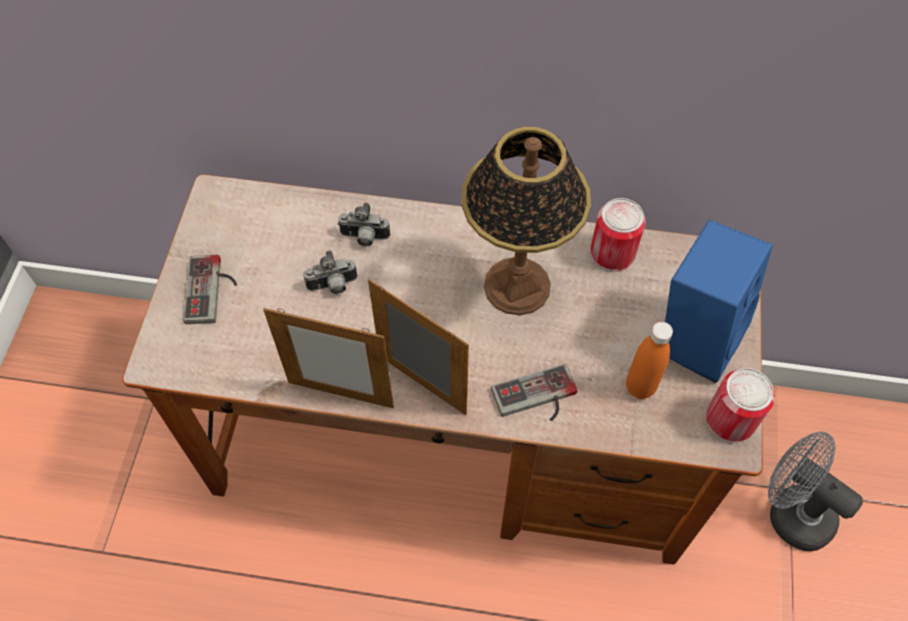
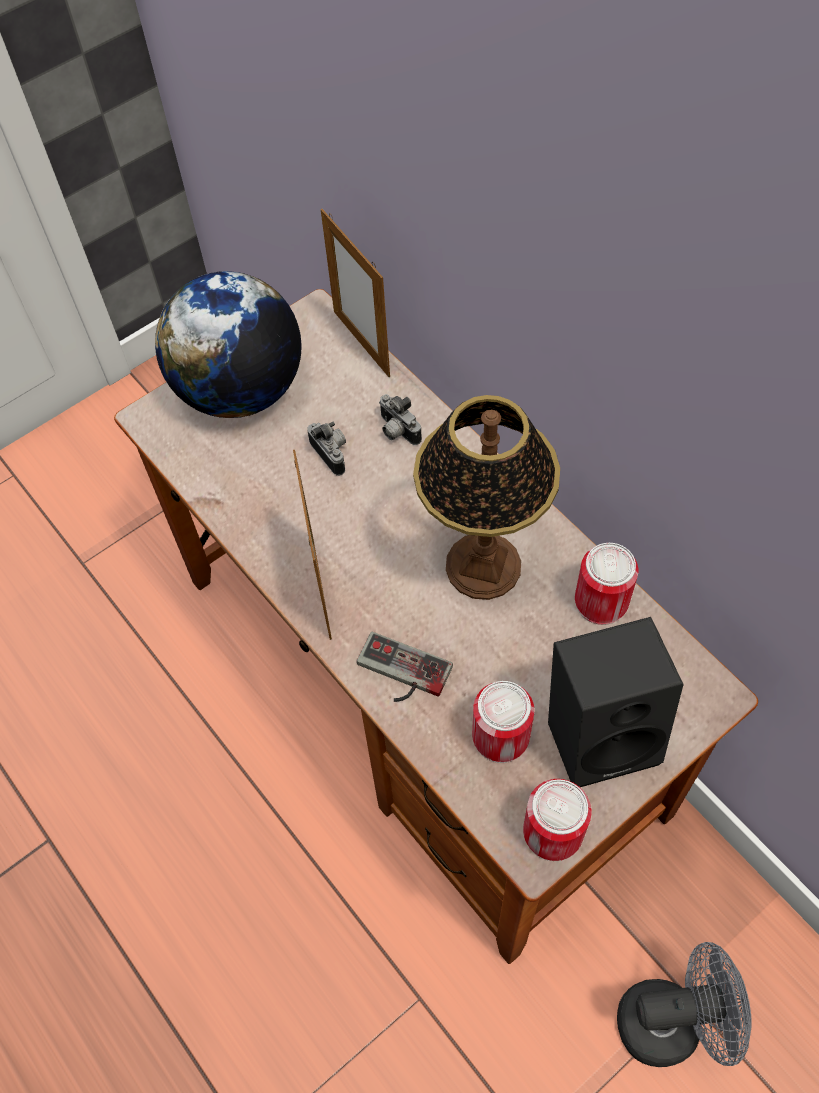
camera: 45 degrees right, 0 degrees up
(212, 290) = (240, 390): game controller -> globe
(333, 286) = (332, 454): camera -> camera turned 150 degrees counterclockwise
(340, 394) = (252, 545): picture frame -> picture frame (361, 343)
(640, 387) = (500, 736): orange bottle -> can
(696, 334) = (602, 733): blue speaker -> black speaker
(791, 512) = (672, 1020): grey fan -> grey fan turned 90 degrees clockwise

